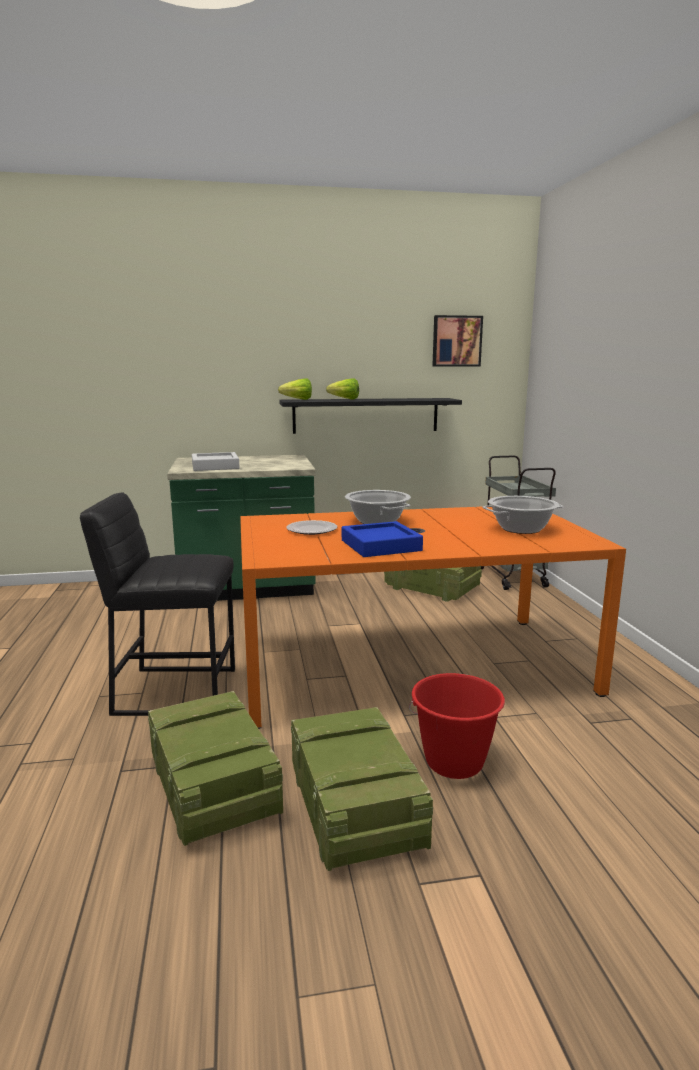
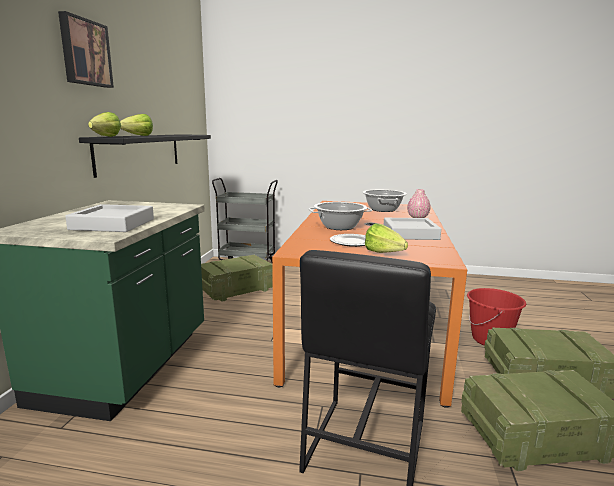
camera: 70 degrees left, 0 degrees up
(274, 542) = (386, 254): none -> lettuce
(381, 545) = (410, 233): blue tray -> grey tray
(456, 341) = (178, 85): picture -> picture (84, 52)
(495, 545) = (417, 217): none -> pink vase

